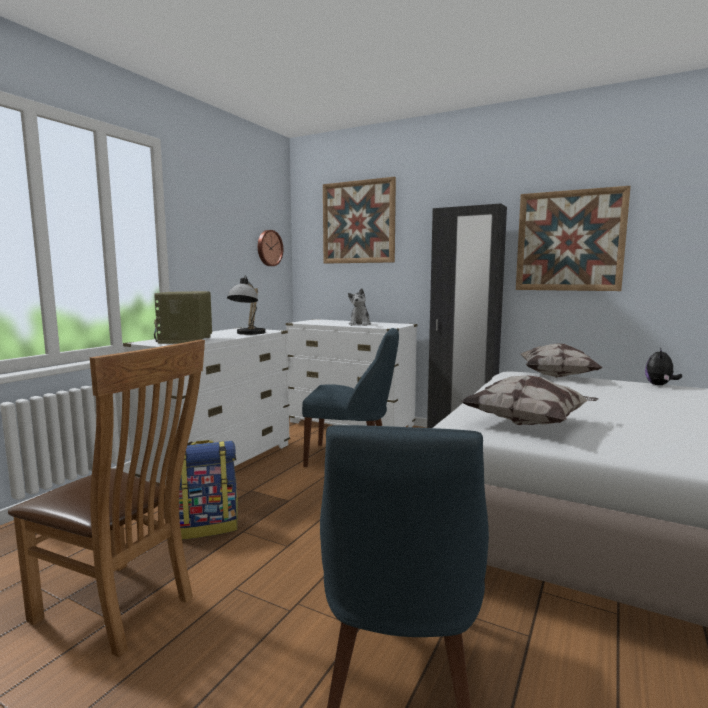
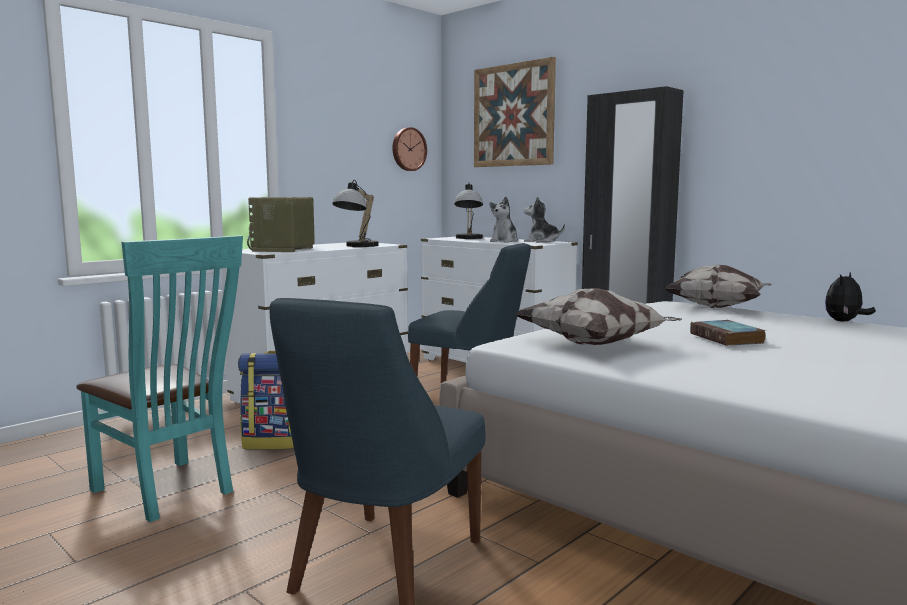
camera: 15 degrees right, 0 degrees up
(122, 609) = (168, 492): brown chair -> turquoise chair
(325, 322) = (469, 238): none -> table lamp
(389, 324) = (541, 241): none -> plush toy
(569, 241) = (761, 132): picture -> none
(616, 409) = (728, 338): none -> book

